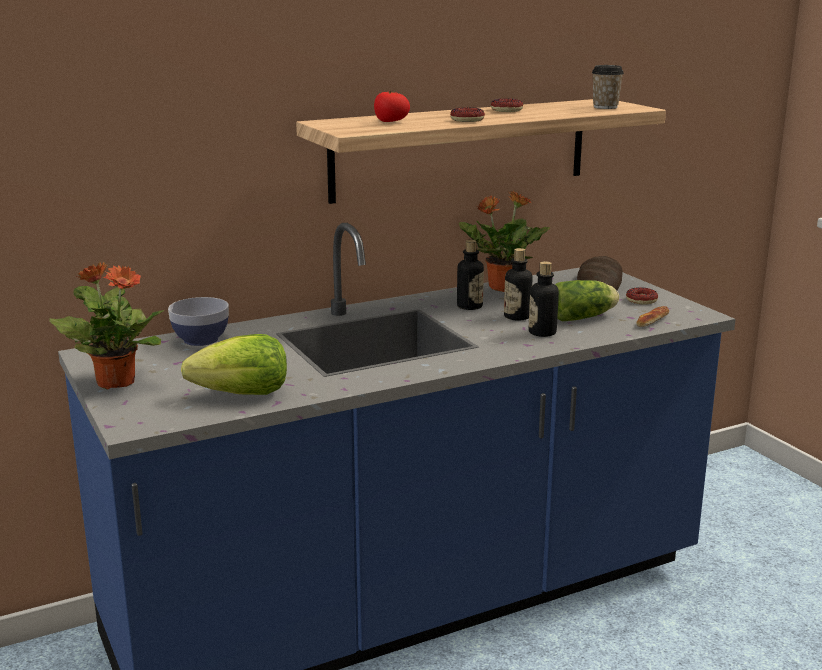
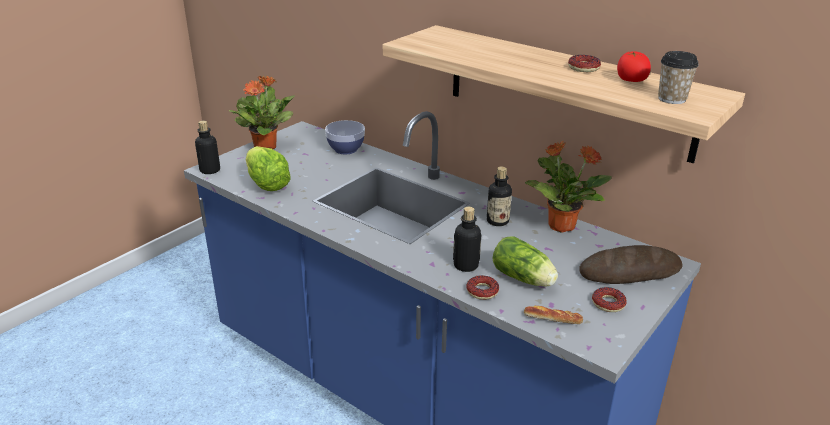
camera: 65 degrees right, 10 degrees up
(390, 121) = (465, 45): tomato -> tomato (631, 80)
(467, 120) = (507, 63): donut -> donut (482, 291)
(517, 317) = (493, 246): bottle -> bottle (210, 170)

